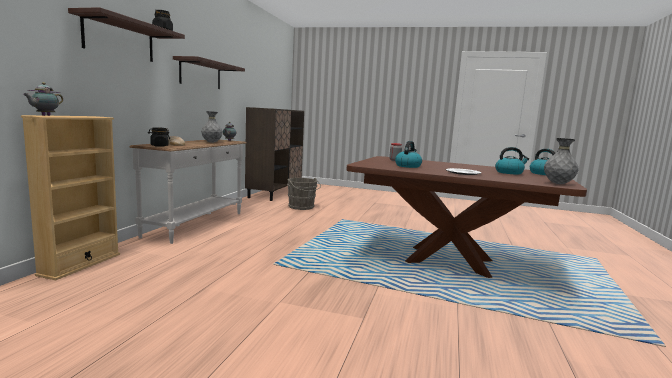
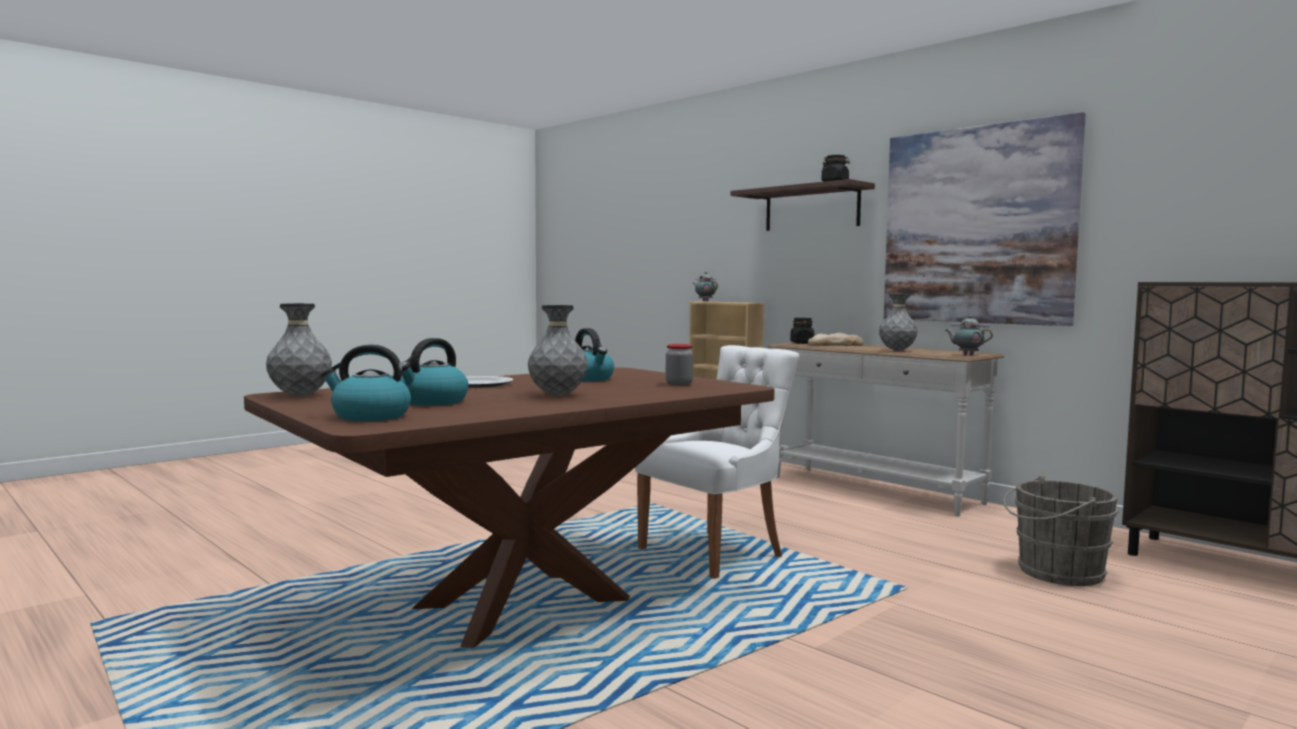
camera: 120 degrees right, 5 degrees down
(200, 74) = (977, 225): shelf -> picture
(343, 242) = (715, 552): none -> white chair
(457, 166) = (558, 395): none -> grey vase

